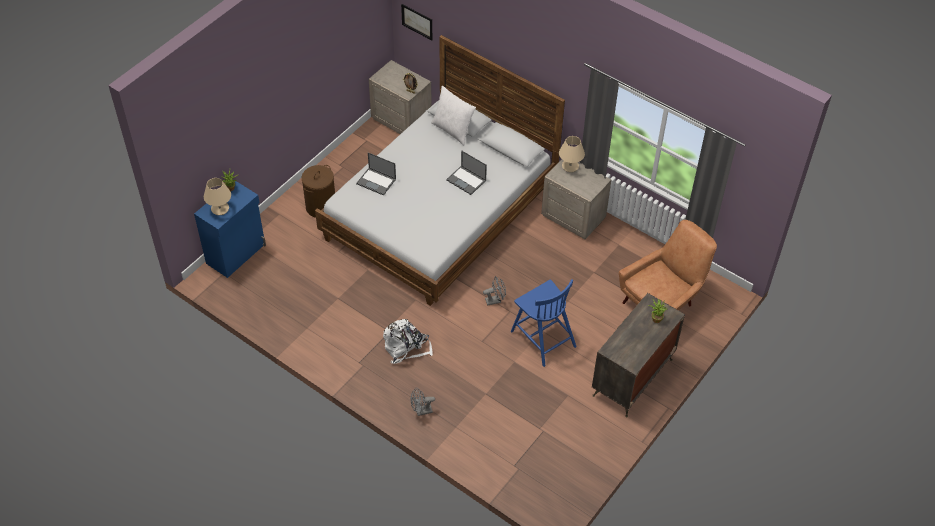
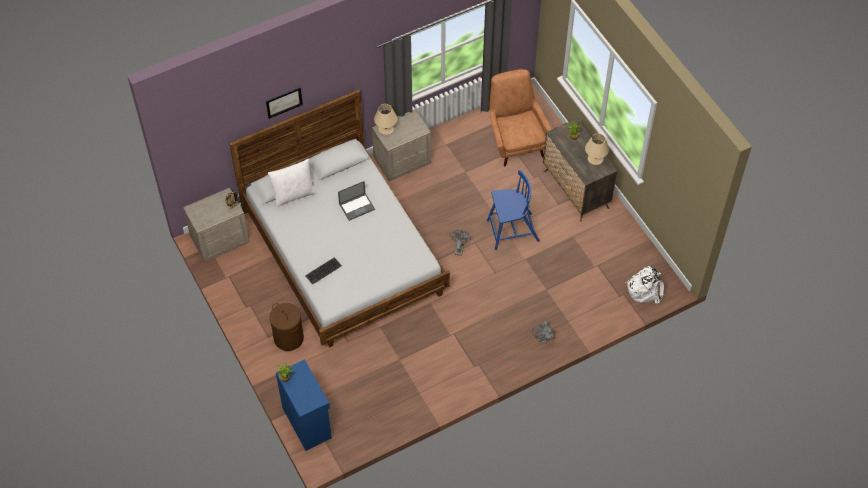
camera: 65 degrees left, 5 degrees up
(220, 209) = (305, 394): beige table lamp -> beige table lamp (595, 159)
(376, 181) = (323, 270): laptop -> keyboard
(406, 347) = (475, 327): white backpack -> white backpack (645, 288)
(417, 21) = (198, 155): picture -> picture (284, 102)

